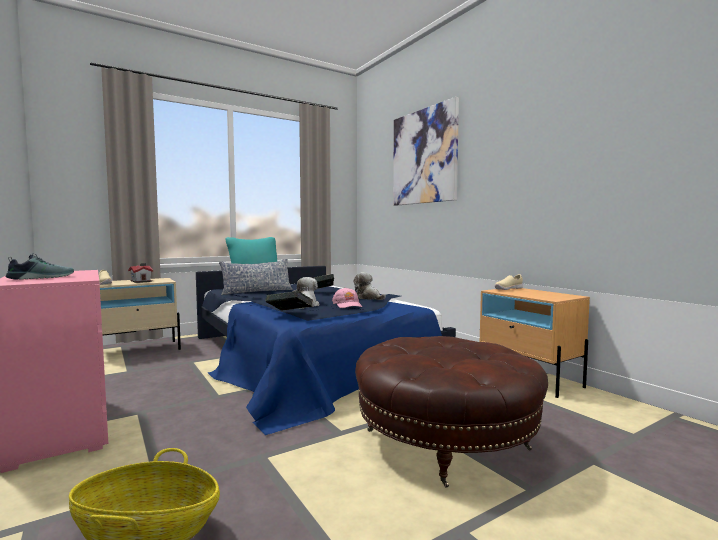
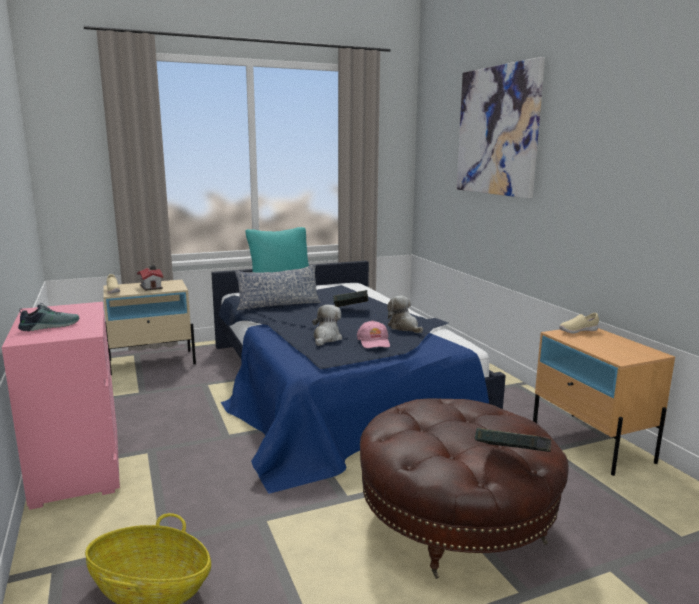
camera: 10 degrees right, 10 degrees up
(289, 313) = (304, 354): book -> book (511, 458)

